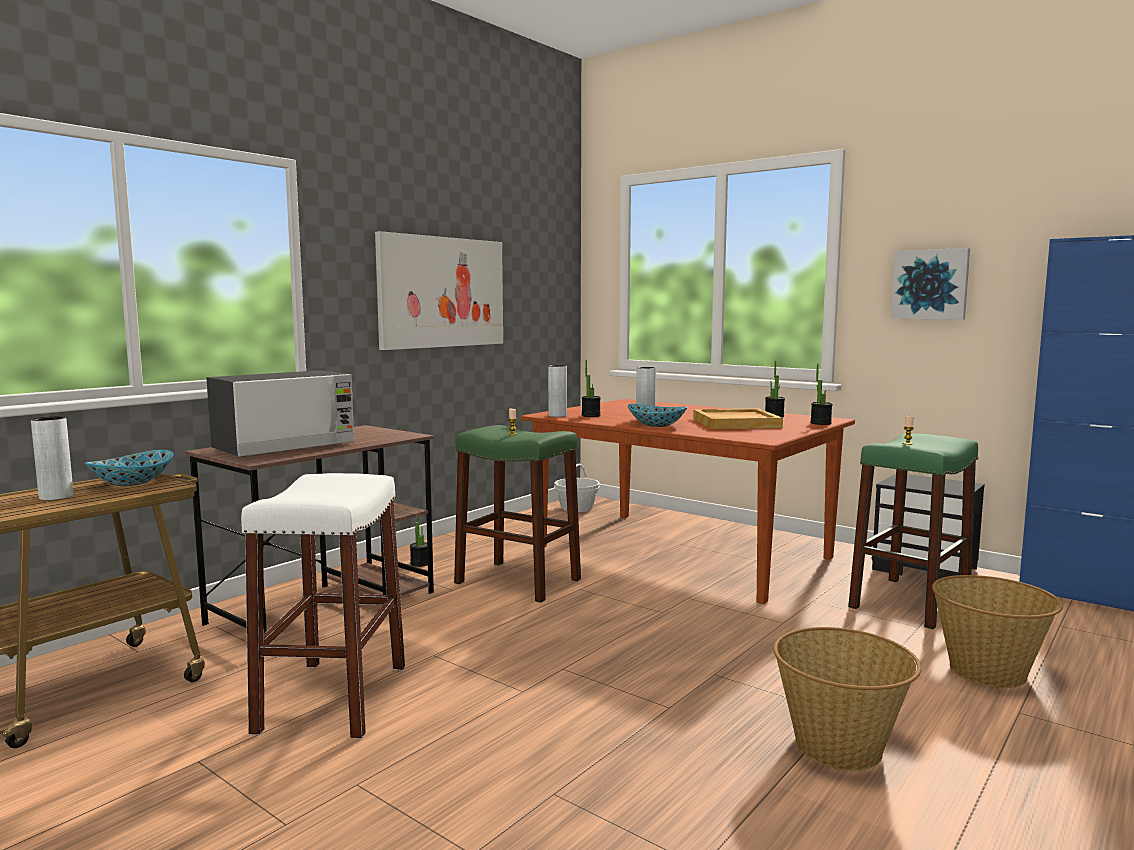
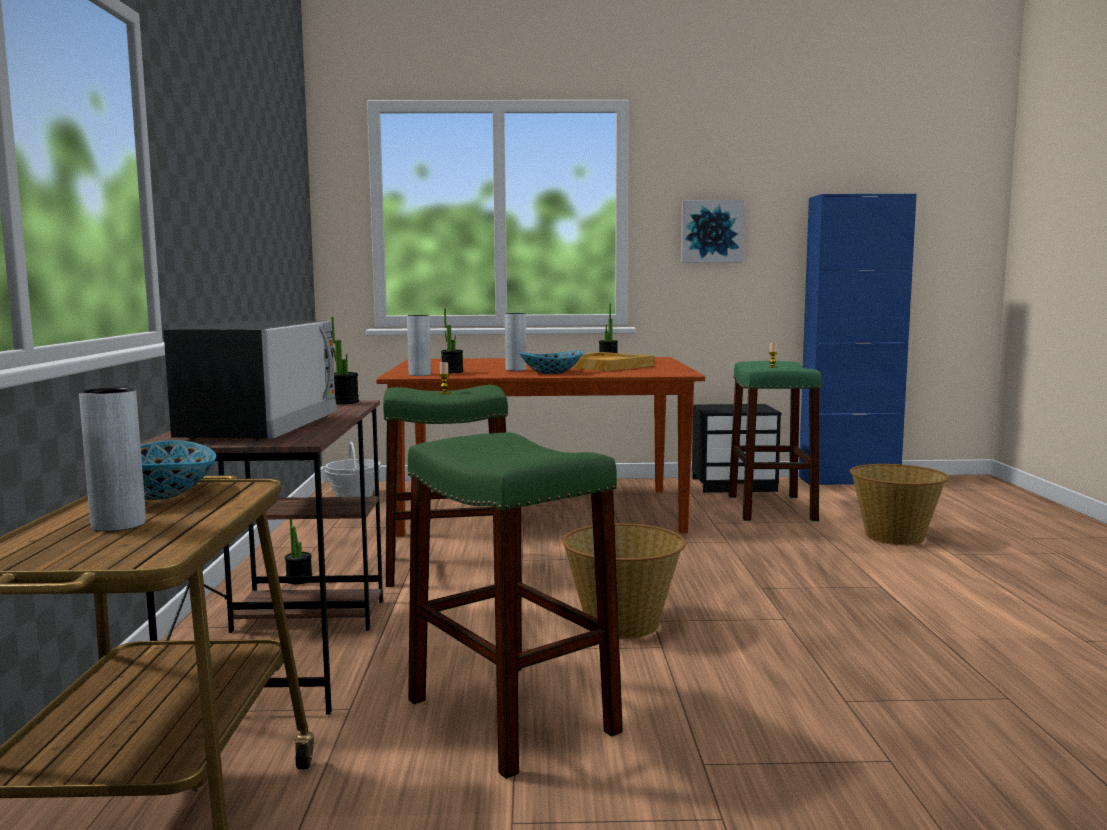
camera: 40 degrees left, 0 degrees up
(333, 697) = (511, 716): white stool -> green stool
(442, 292) = (240, 225): picture -> none
(820, 423) = (664, 360): potted plant -> potted plant (344, 402)
(840, 746) = (921, 604): basket -> basket (623, 623)

